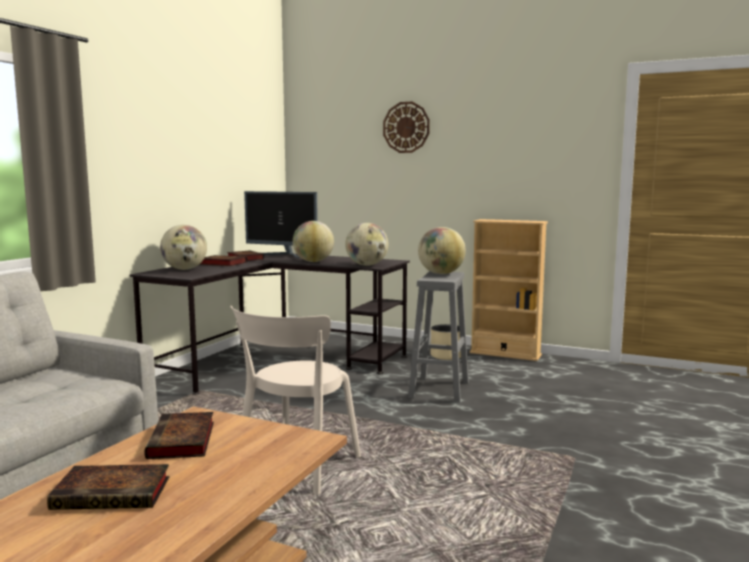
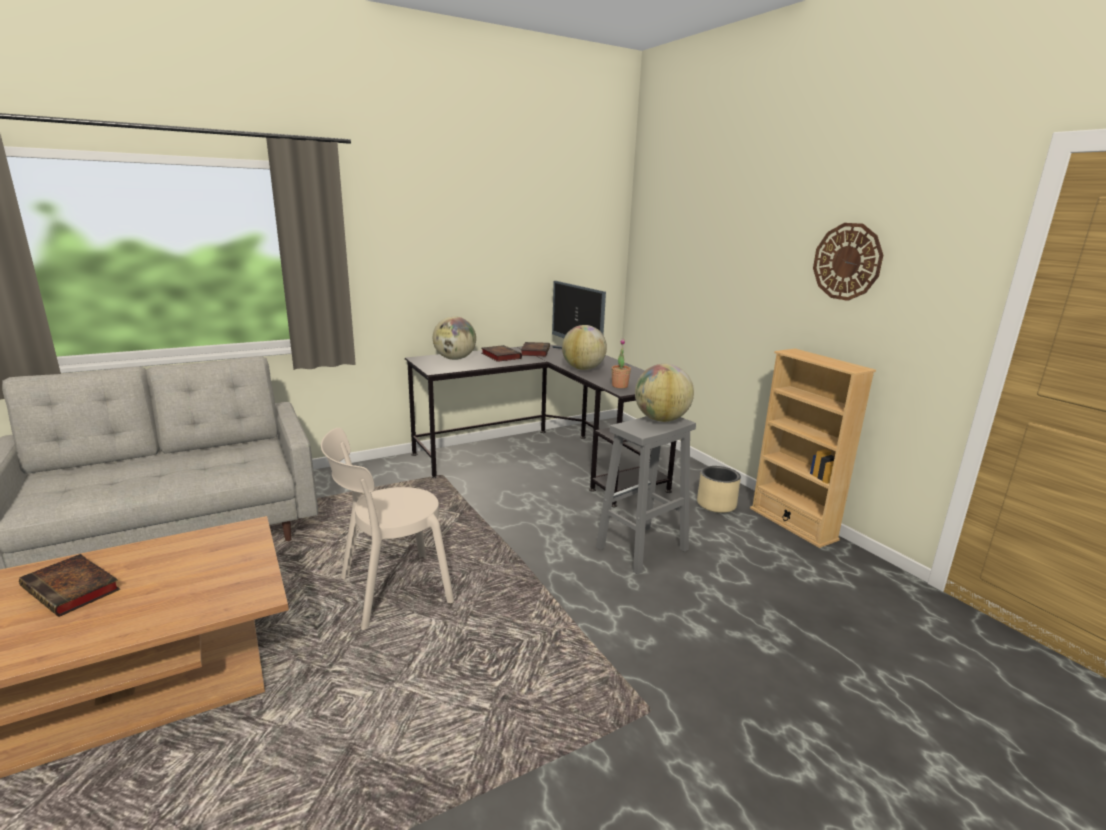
camera: 35 degrees right, 10 degrees up
(182, 441) = (192, 554): book -> none
(367, 265) = (619, 386): globe -> potted plant
(406, 127) = (737, 217): wall clock -> wall clock (847, 261)

